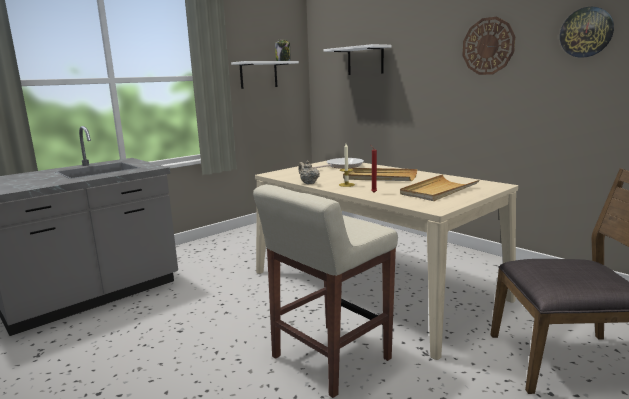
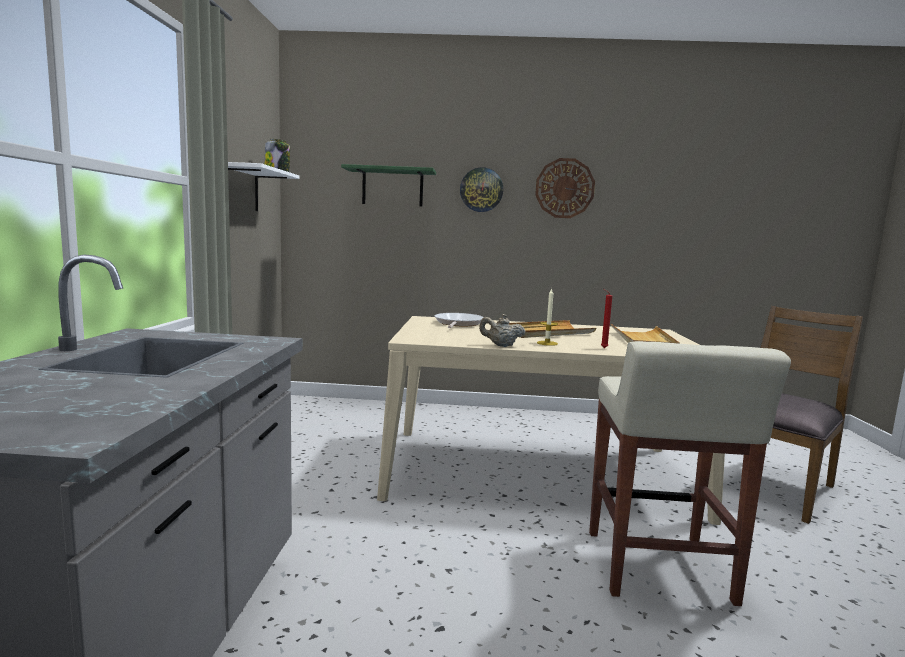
camera: 45 degrees left, 5 degrees down
(365, 60) = (392, 187): white shelf -> green shelf
(586, 32) = (661, 186): wall clock -> wall clock (481, 190)

